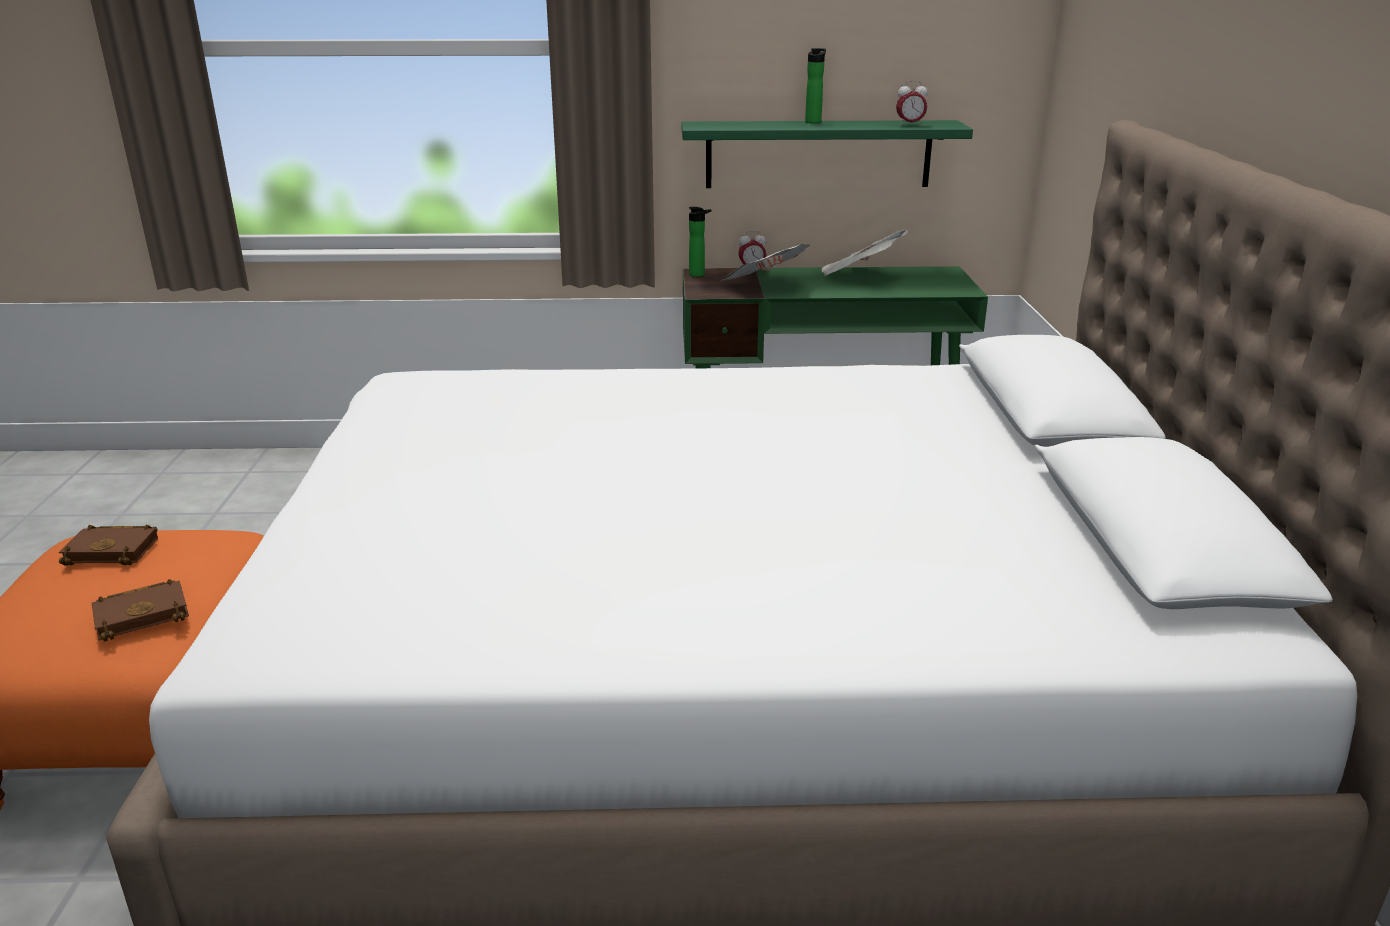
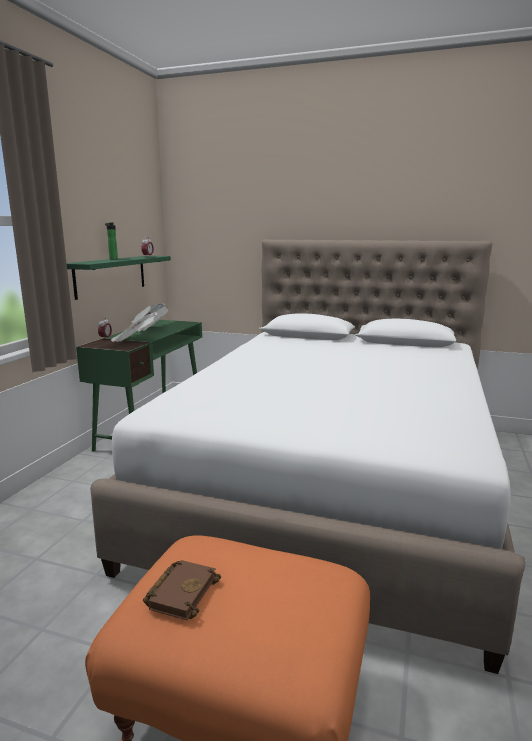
camera: 70 degrees left, 10 degrees down
(144, 614) = (294, 570): brown book -> none
(699, 275) = (94, 345): bottle -> none

